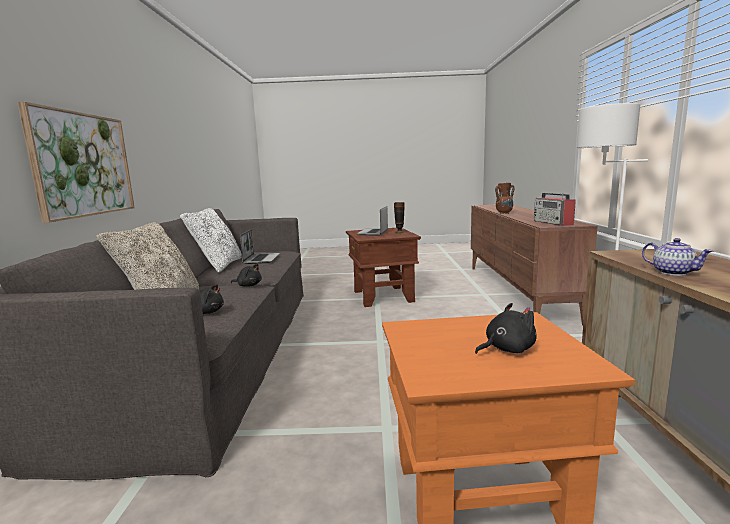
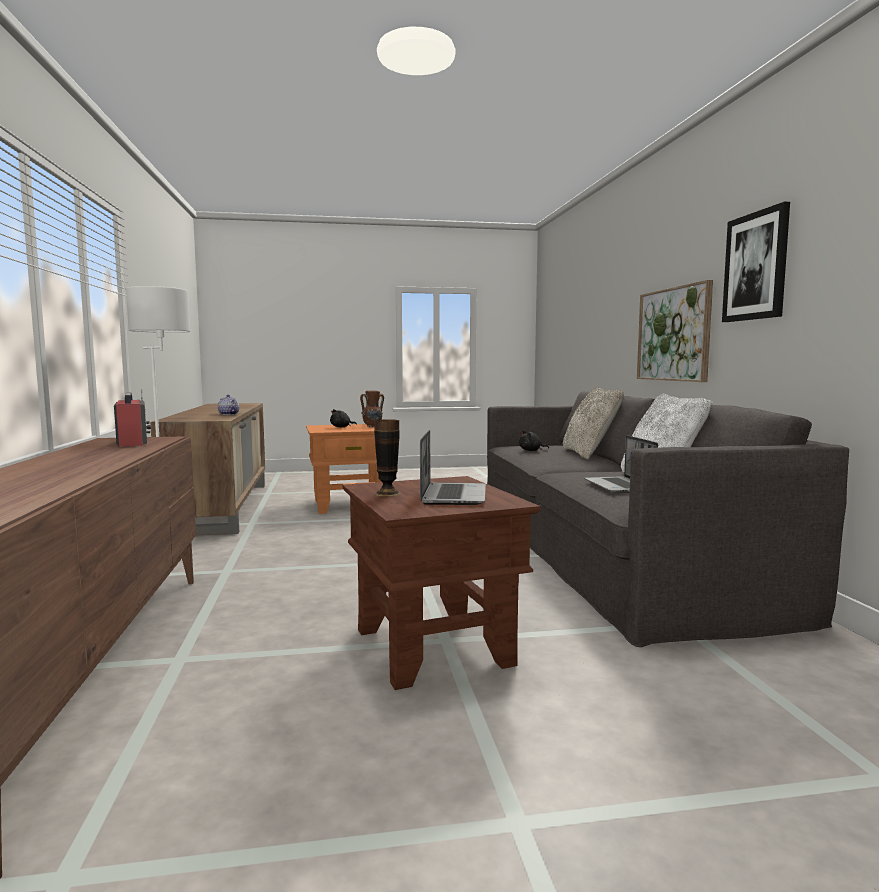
camera: 170 degrees right, 5 degrees down
(143, 123) = (756, 266): none -> picture
(248, 285) = (549, 465): black plush toy -> none
(503, 213) = (107, 467): brown vase -> brown vase (372, 426)

